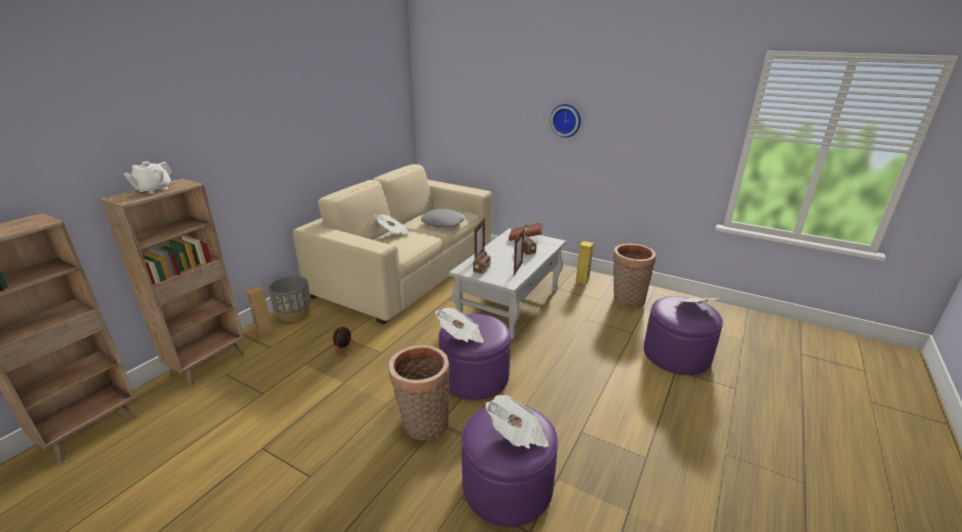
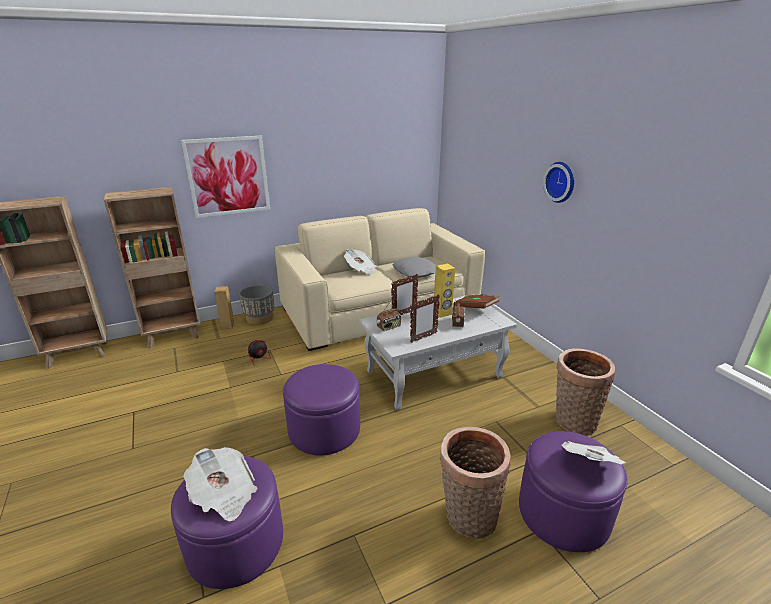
camera: 35 degrees right, 0 degrees up
(153, 190) = (140, 192): white teapot -> none
(237, 157) = (228, 176): none -> picture
(423, 425) = (239, 451): basket -> basket (467, 516)
(460, 336) = (301, 382): newspaper -> none
(582, 280) = (543, 378): yellow speaker -> yellow speaker (442, 313)

